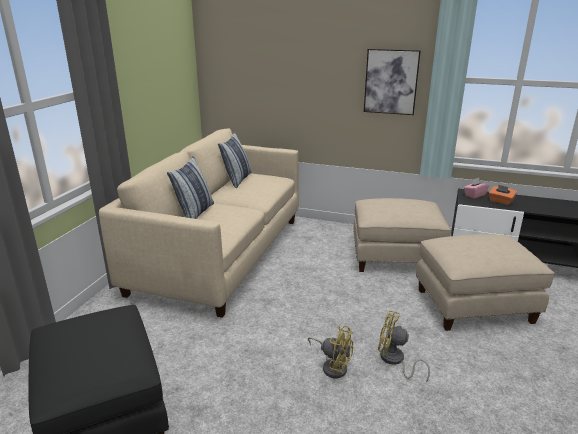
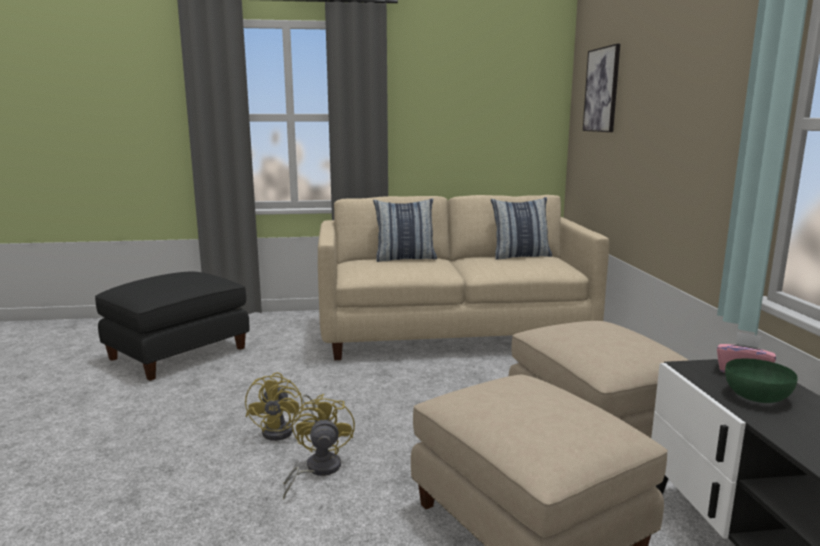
camera: 65 degrees right, 10 degrees down
(391, 82) = (715, 132): picture -> picture (602, 90)
(500, 201) = (757, 397): orange tissue box -> green bowl

